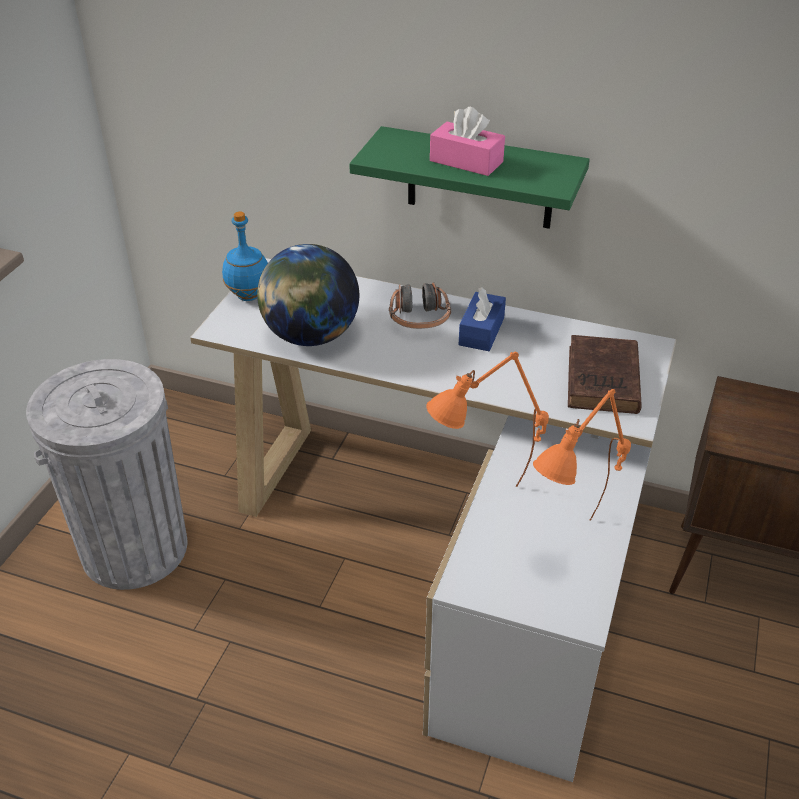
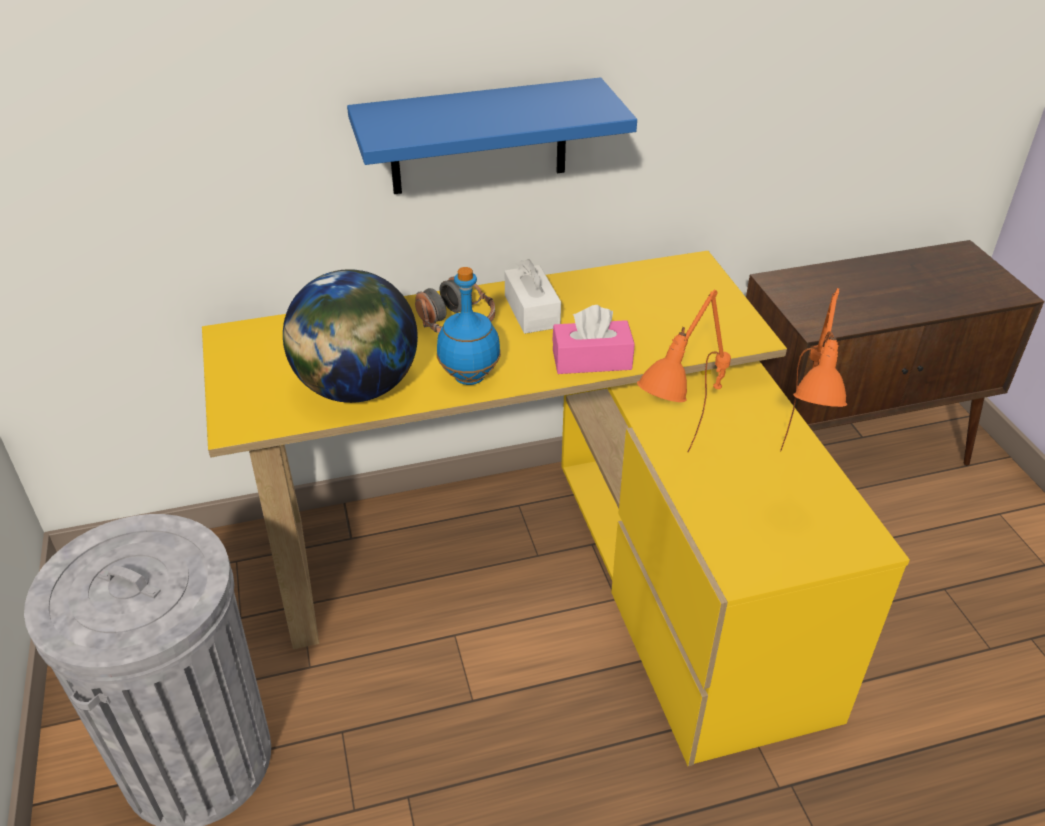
camera: 35 degrees left, 0 degrees up
(248, 296) = (235, 374): blue bottle -> blue bottle (469, 378)
(453, 551) = (555, 569): white desk -> yellow desk
(466, 161) = (489, 113): pink tissue box -> pink tissue box (592, 360)
(480, 179) = (478, 137): green shelf -> blue shelf
(481, 331) = (532, 311): blue tissue box -> white tissue box
(603, 381) = (690, 313): brown book -> none

